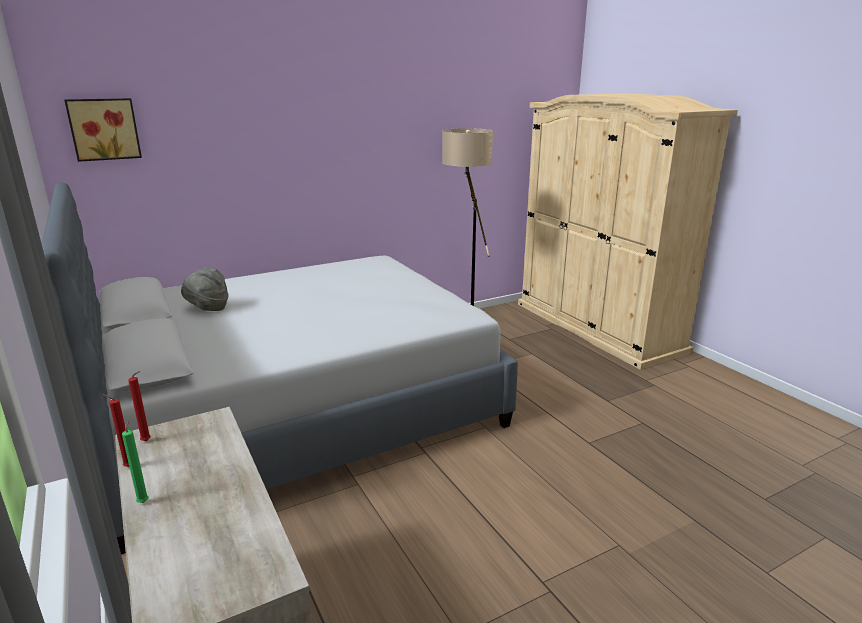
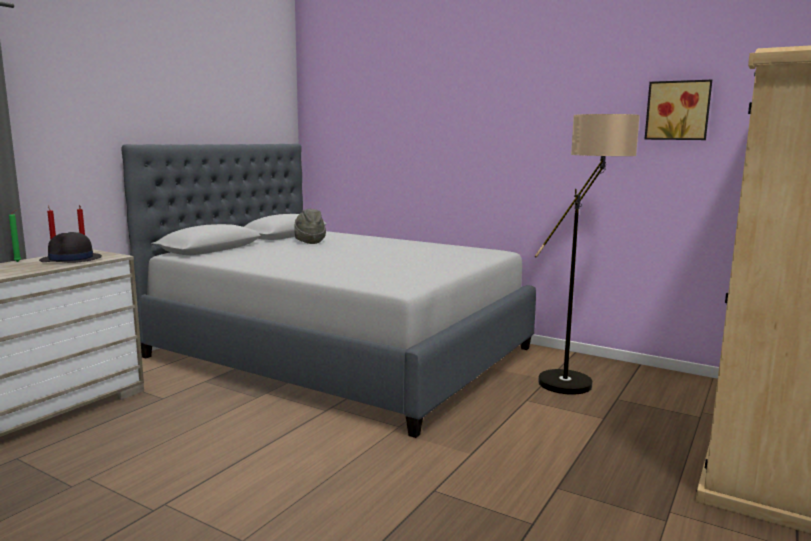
camera: 60 degrees right, 10 degrees down
(104, 129) = (330, 109): picture -> picture (678, 110)
(193, 453) = (71, 259): none -> black hat

